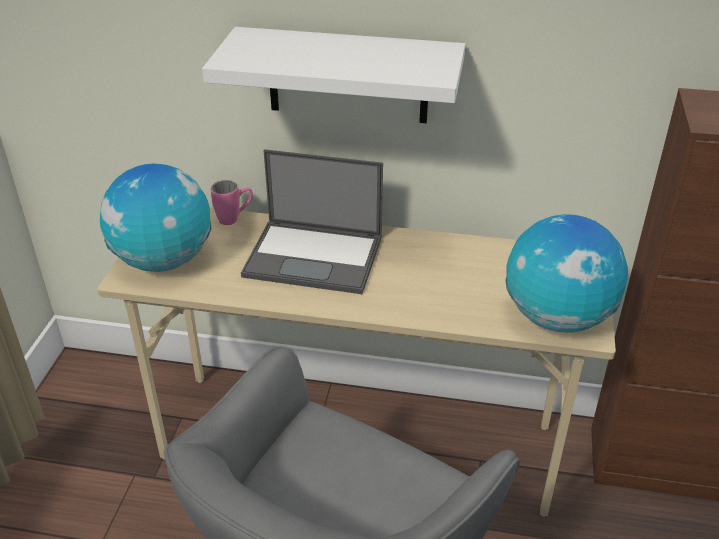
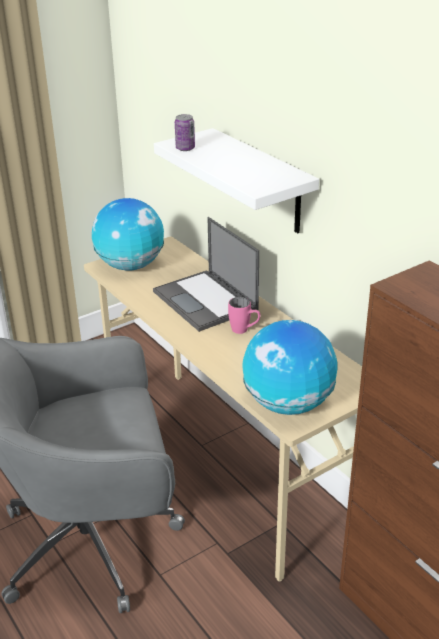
camera: 45 degrees right, 5 degrees down
(234, 218) = (196, 262): pink mug -> pink mug (244, 331)
(258, 60) = (185, 148): none -> can

